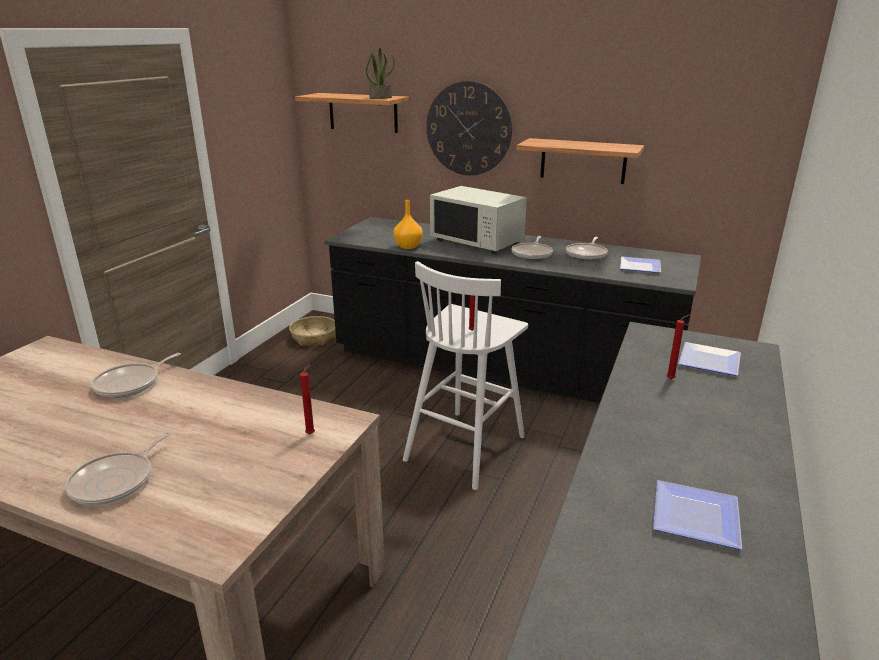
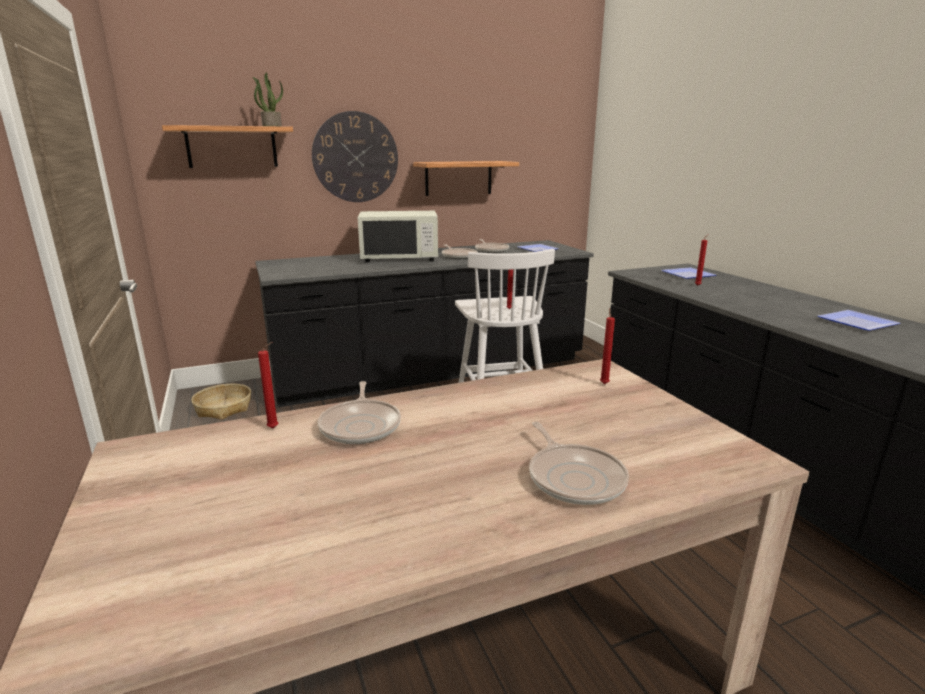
camera: 45 degrees left, 5 degrees down
(103, 364) = (275, 428): none -> red candle
(408, 246) = (355, 269): orange vase -> none

